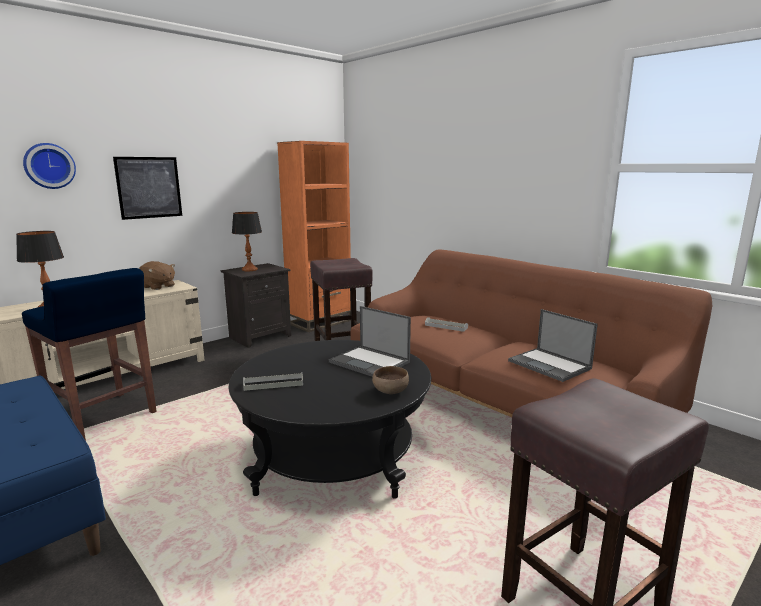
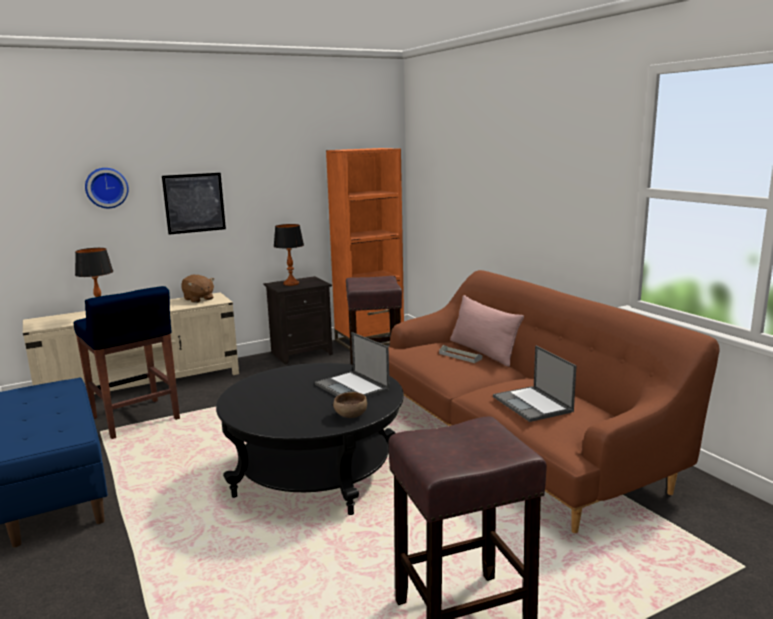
camera: 15 degrees right, 0 degrees up
(273, 384) = (255, 400): grey tray -> none
(461, 321) = (483, 352): none -> pink pillow

